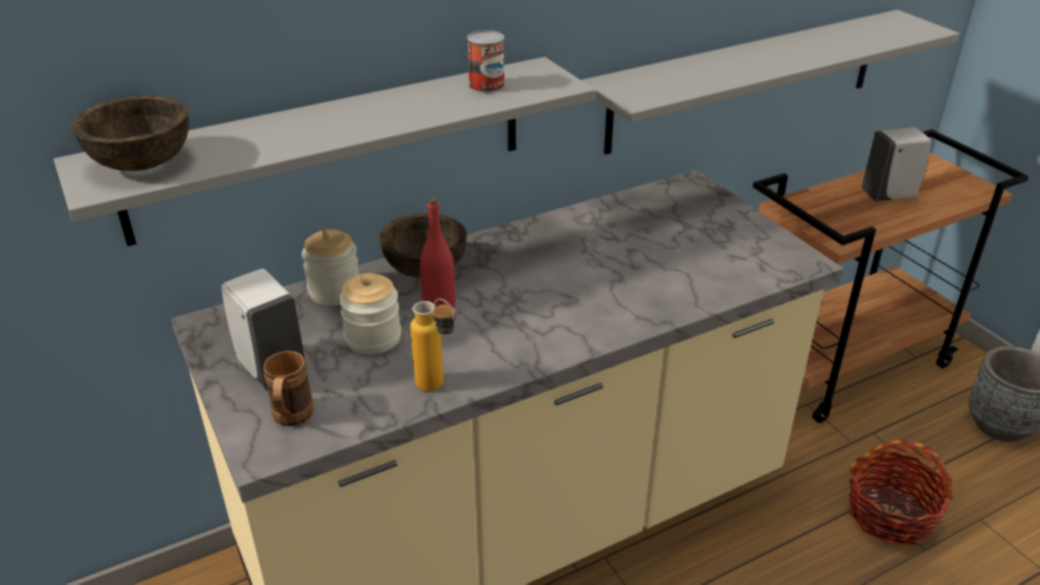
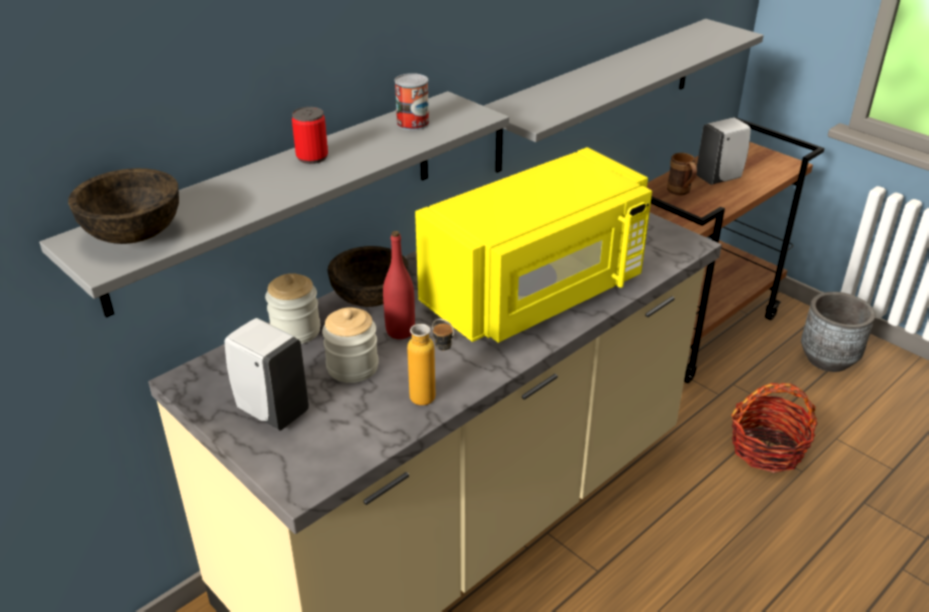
camera: 15 degrees left, 0 degrees up
(291, 420) = (312, 452): brown mug -> brown mug (681, 193)
(362, 108) = (312, 157): none -> can
(604, 290) = (537, 292): none -> yellow microwave

